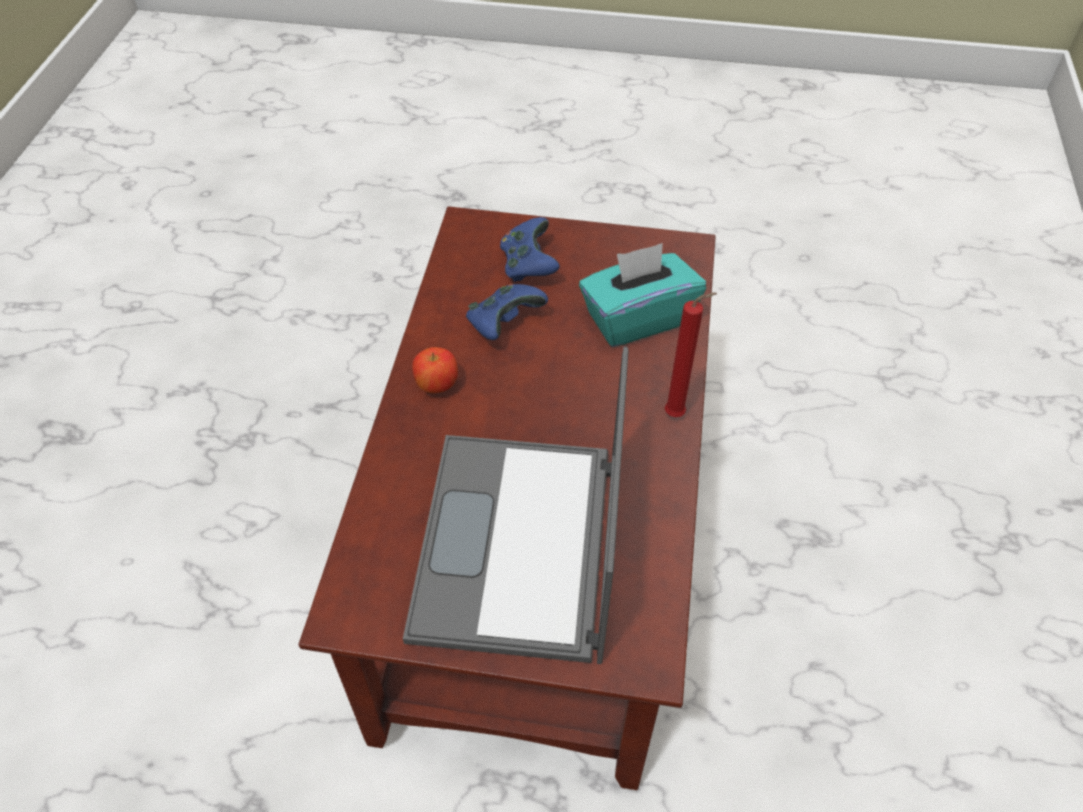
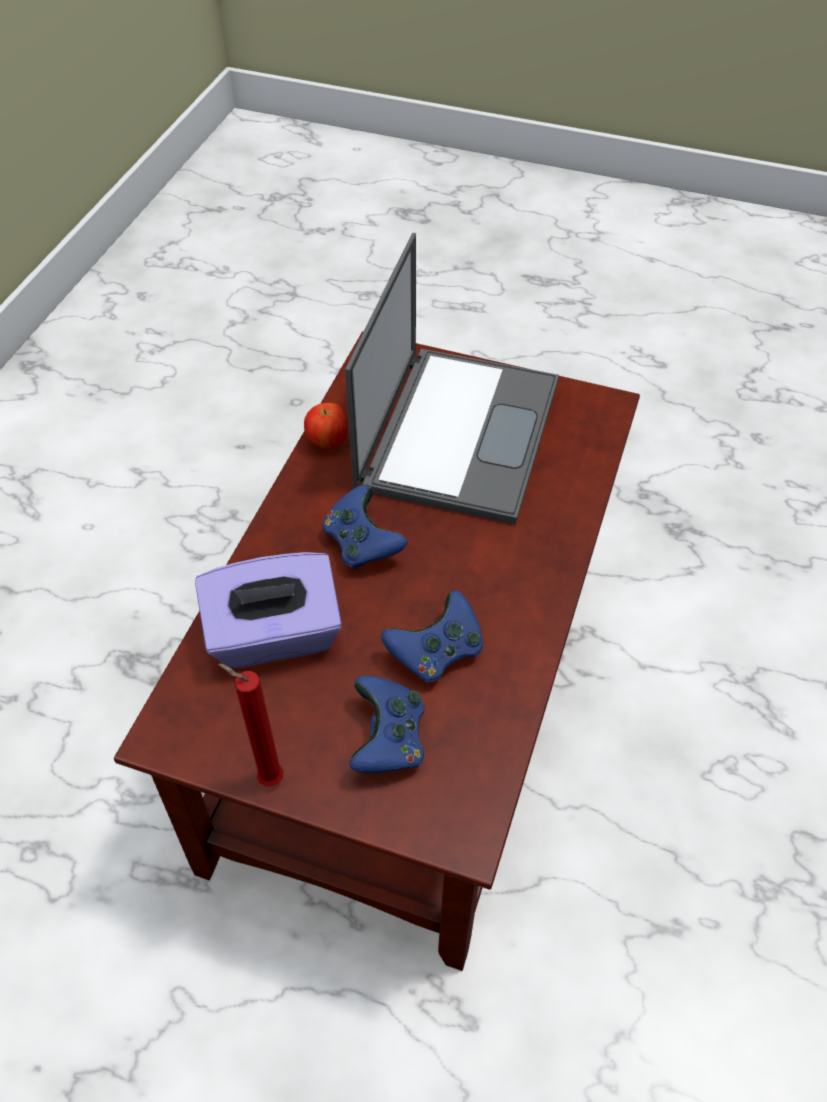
camera: 170 degrees left, 0 degrees up
(436, 385) = (522, 585): apple -> apple (328, 442)
(590, 402) = (362, 544): none -> blue game controller
(637, 318) = (275, 636): turquoise tissue box -> purple tissue box
(678, 414) = (278, 519): red candle -> red candle (267, 778)

